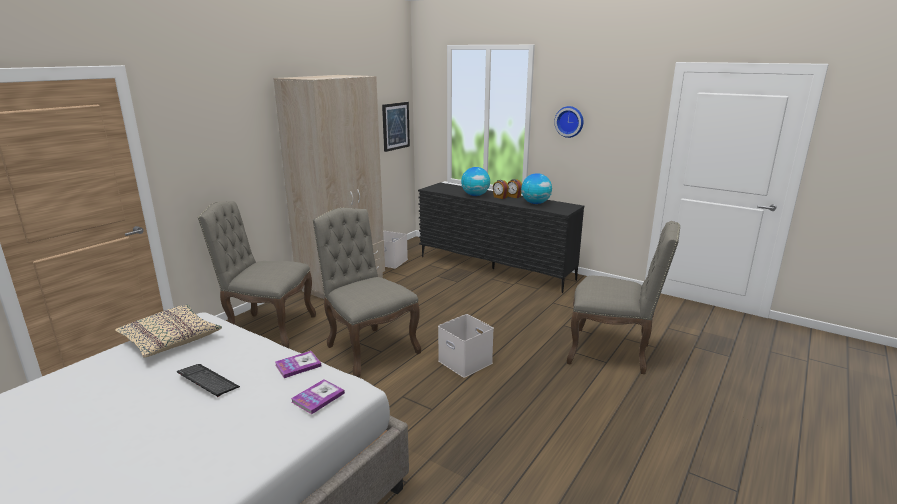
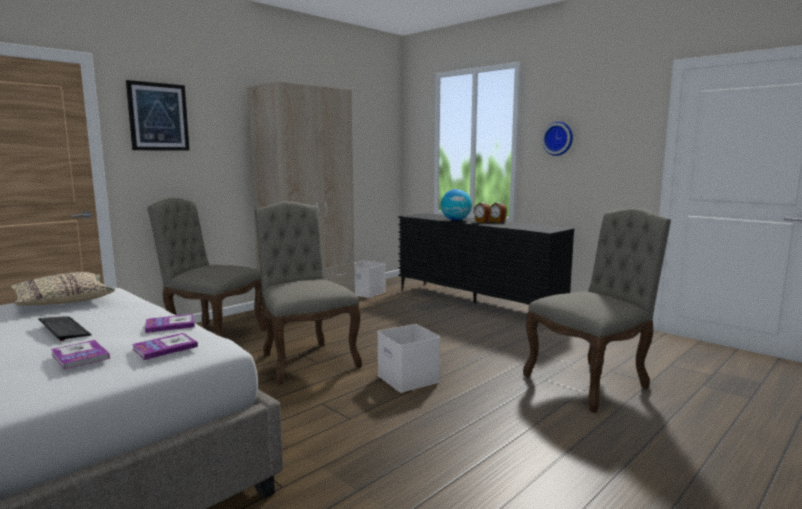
camera: 10 degrees right, 10 degrees down
(254, 416) = (80, 356): none -> book
(395, 126) = (382, 155): picture -> picture (158, 117)
(535, 203) = (518, 225): globe -> none
(611, 352) = (590, 383): grey chair -> grey chair turned 60 degrees counterclockwise

